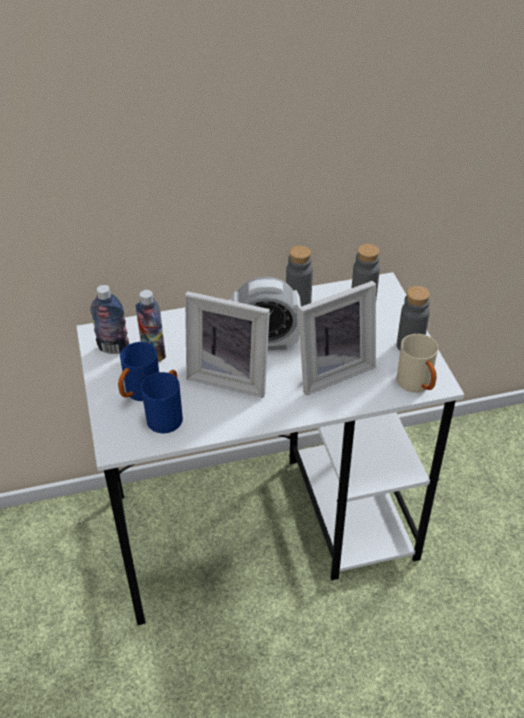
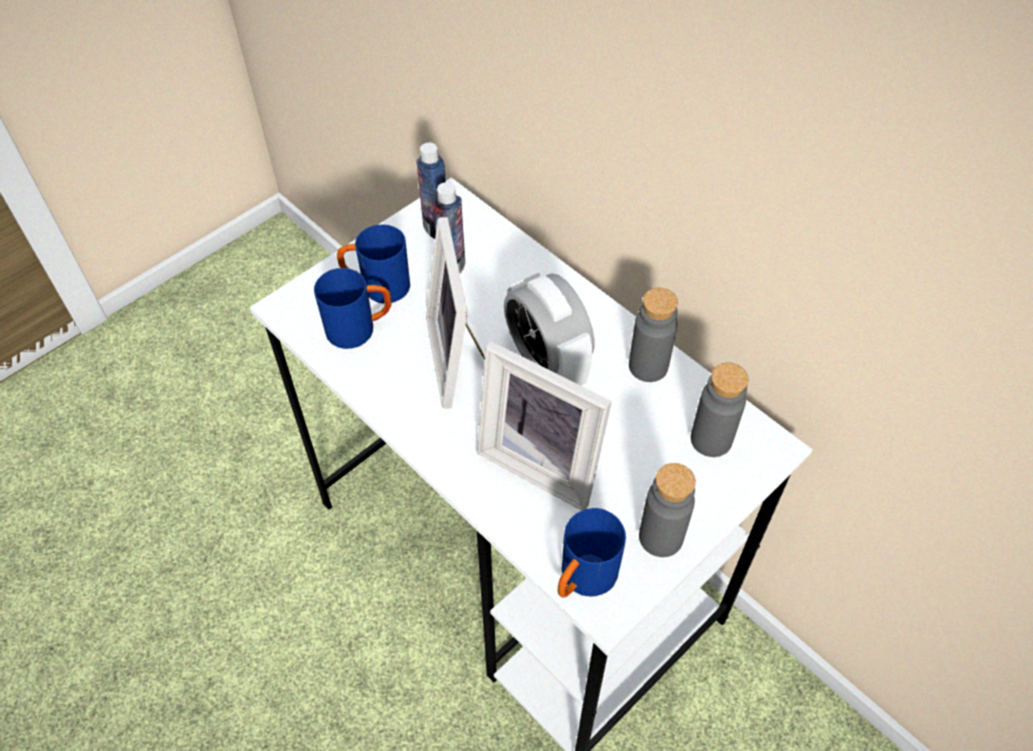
camera: 60 degrees right, 10 degrees up
(417, 386) = (582, 580): beige mug -> blue mug

